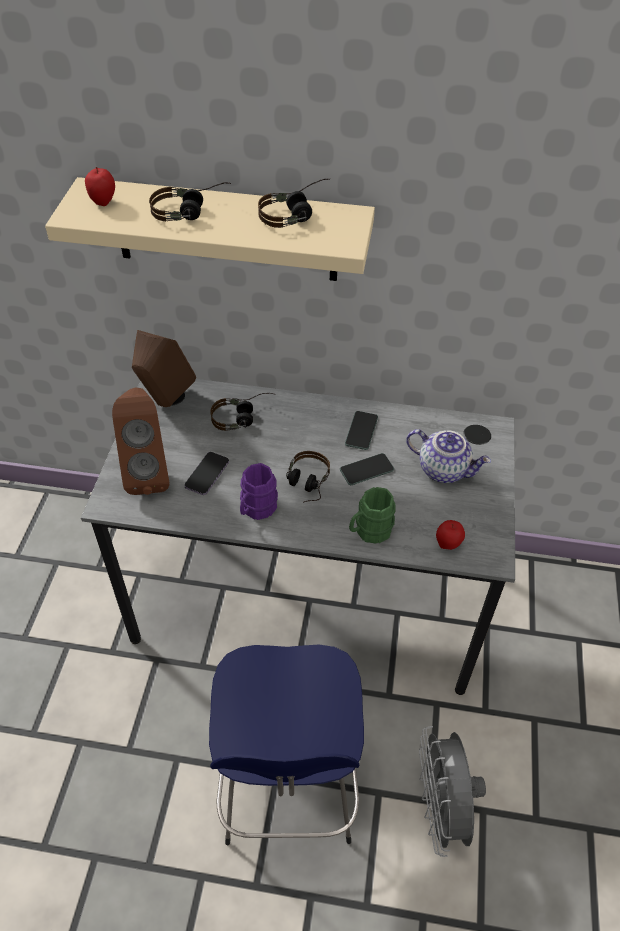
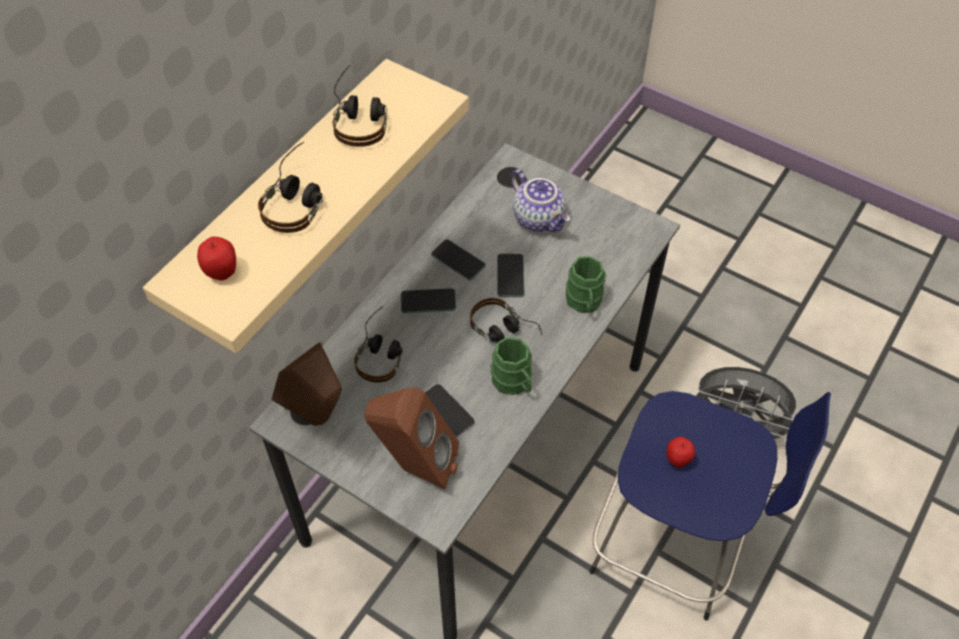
camera: 65 degrees left, 5 degrees up
(256, 509) = (514, 383): purple mug -> green mug
(308, 427) = (428, 301): none -> phone
(444, 469) = (540, 218): teapot -> teapot turned 90 degrees clockwise
(447, 545) = (625, 253): apple -> apple (677, 460)

